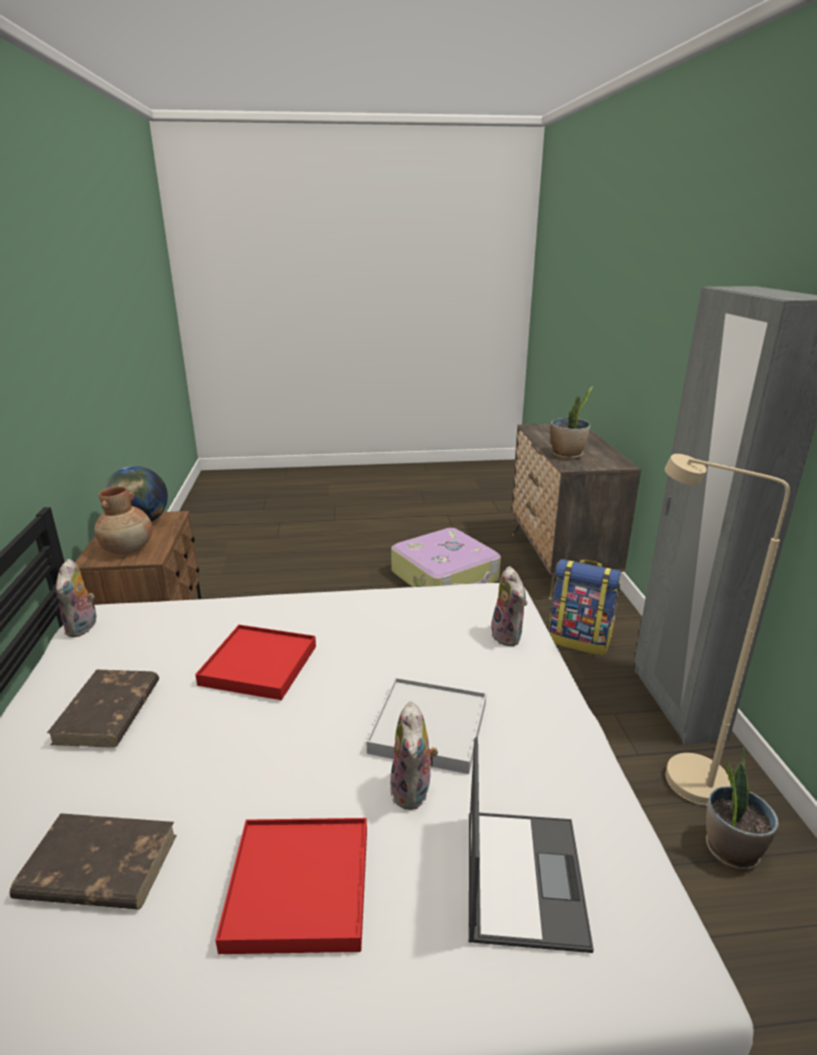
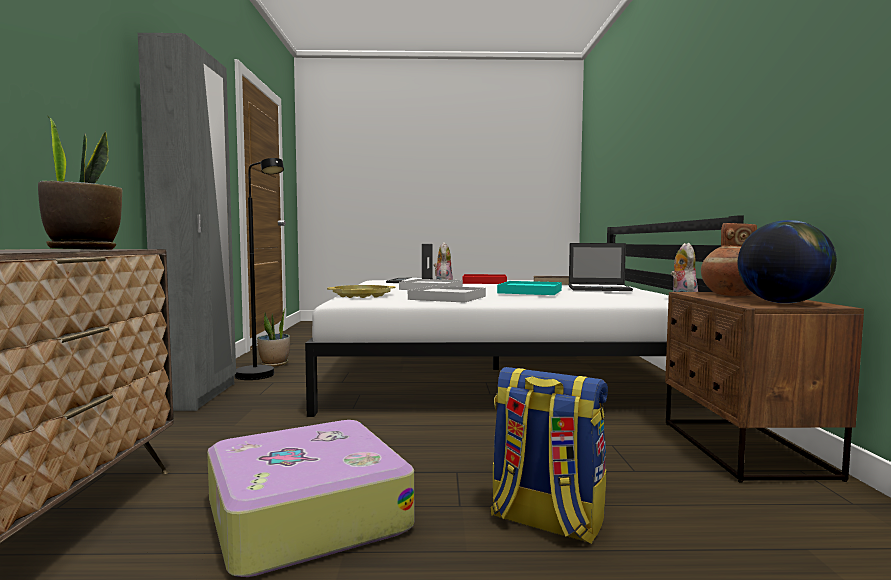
camera: 175 degrees left, 20 degrees down
(108, 712) = (600, 288): brown book -> laptop
(258, 665) = (530, 291): red tray -> turquoise tray
(386, 622) = (447, 298): none -> white tray
(509, 636) = (362, 296): plush toy -> yellow tray
(579, 640) = (208, 430): backpack -> backpack (545, 521)
(678, 774) = (260, 377): beige floor lamp -> black floor lamp

